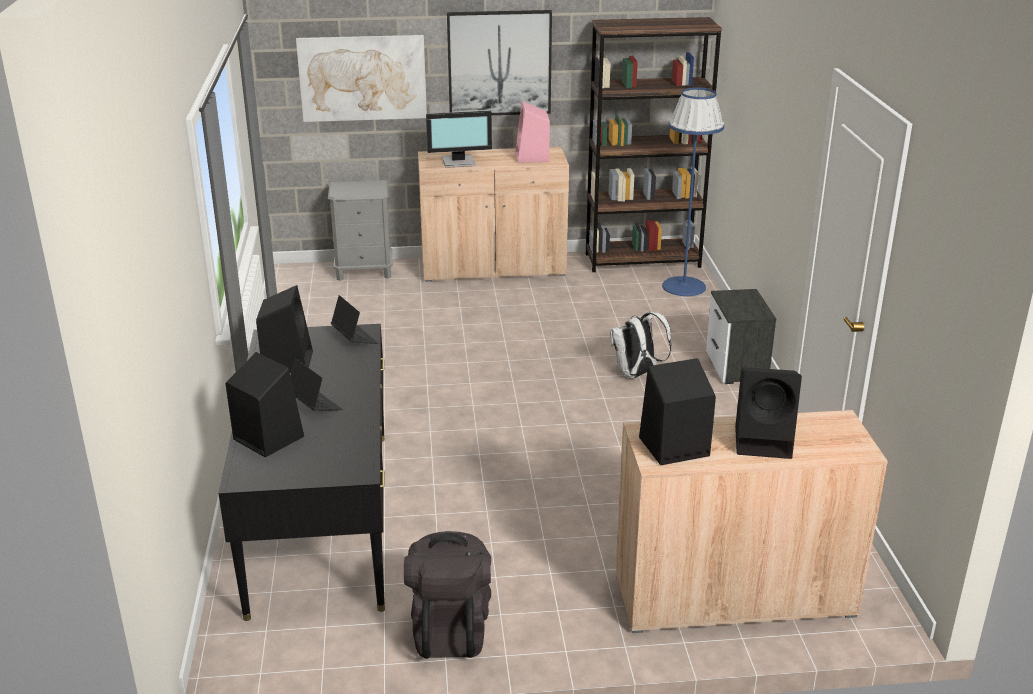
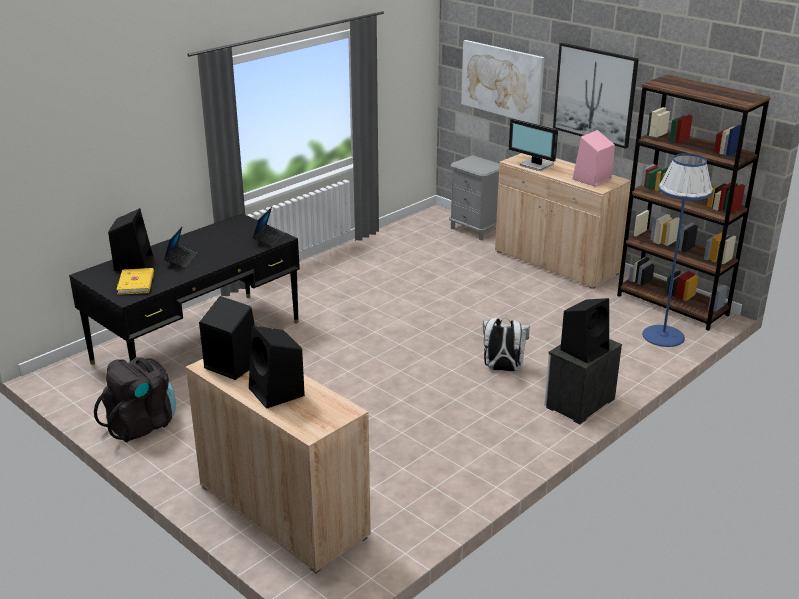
camera: 50 degrees right, 0 degrees up
(287, 361) = (219, 234): black speaker -> black speaker (585, 350)
(329, 453) = (137, 283): none -> yellow book

